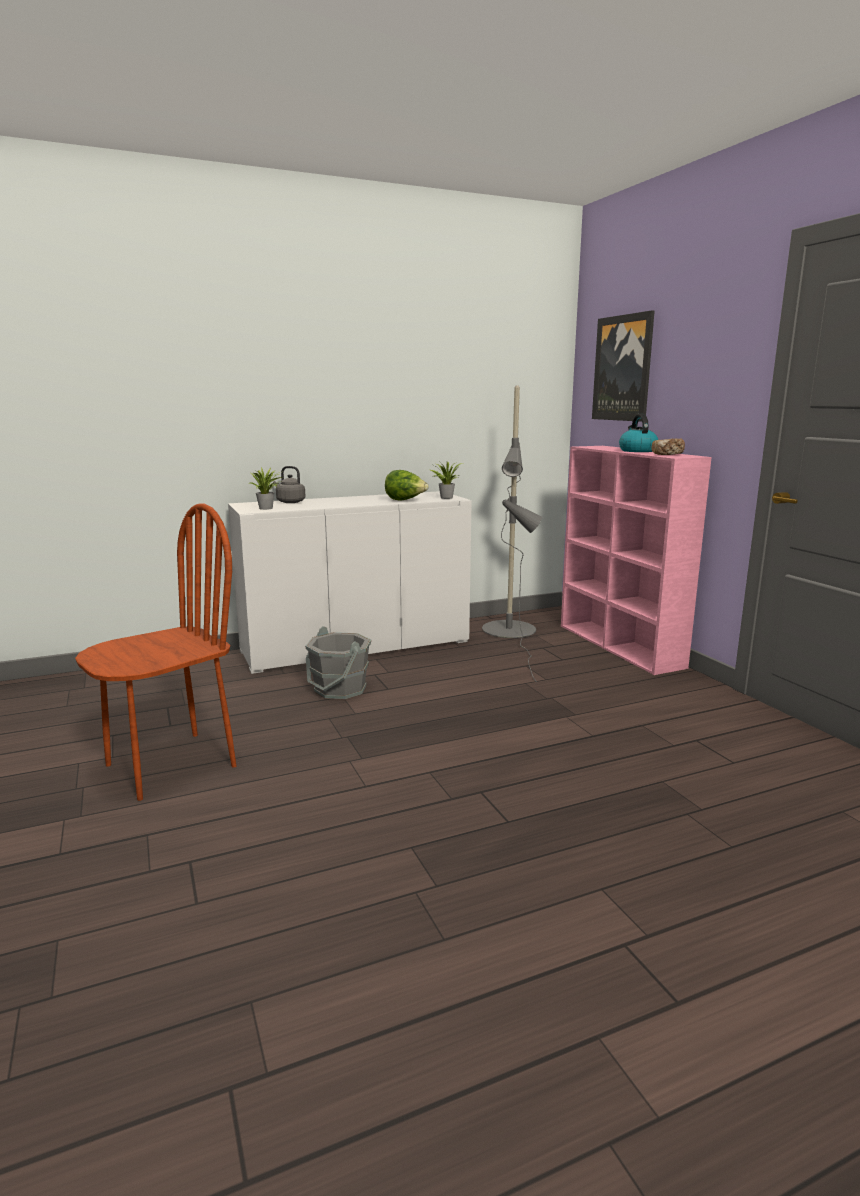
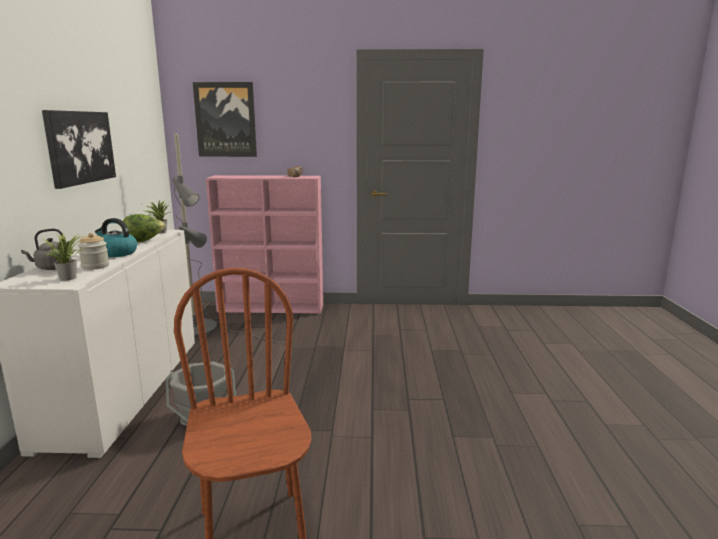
camera: 65 degrees left, 0 degrees up
(304, 506) = (95, 266): none -> jar
(385, 397) = (80, 147): none -> picture
(637, 451) = (266, 176): kettle -> kettle (117, 253)

